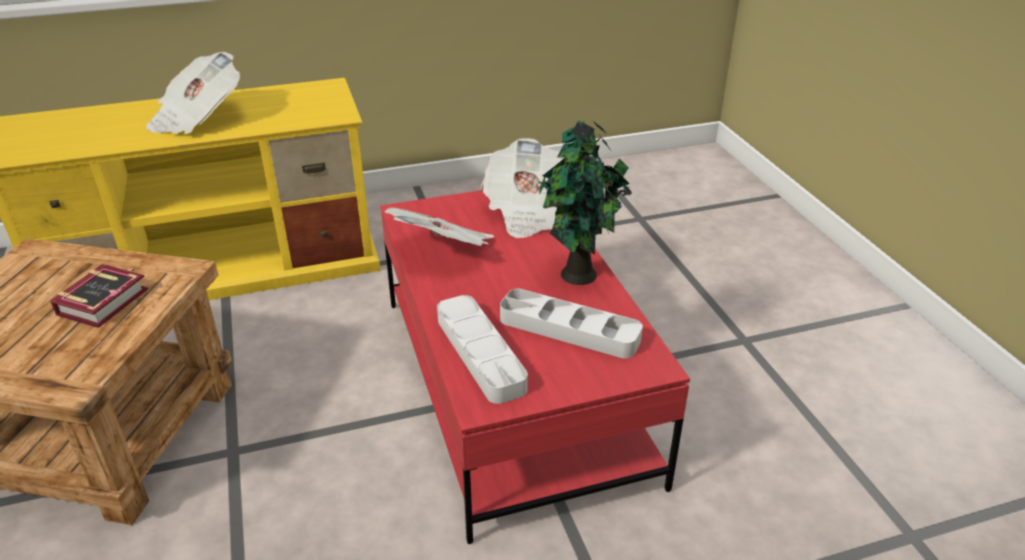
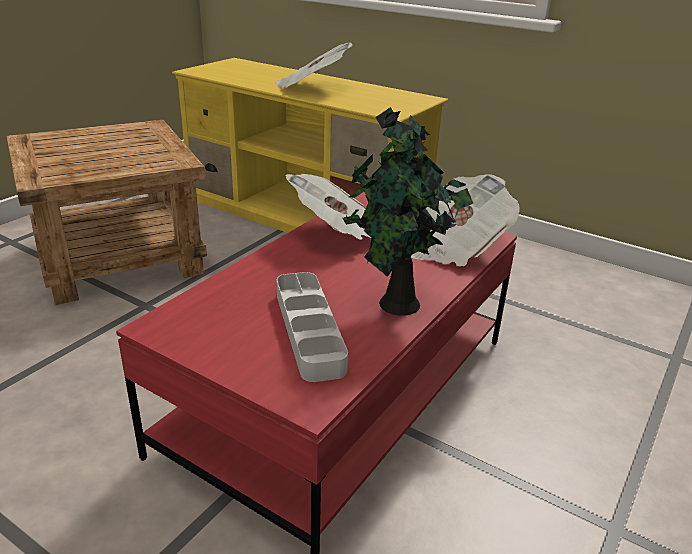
camera: 50 degrees right, 5 degrees down
(107, 300) = (126, 157): book -> none
(480, 353) = (224, 300): grey tray -> none

